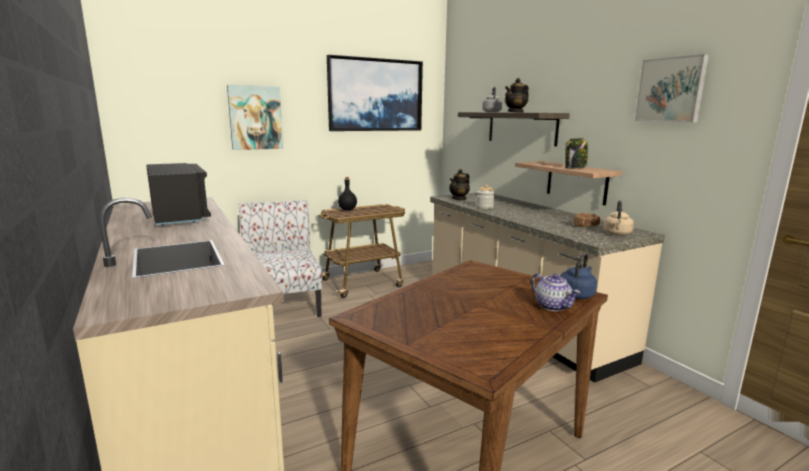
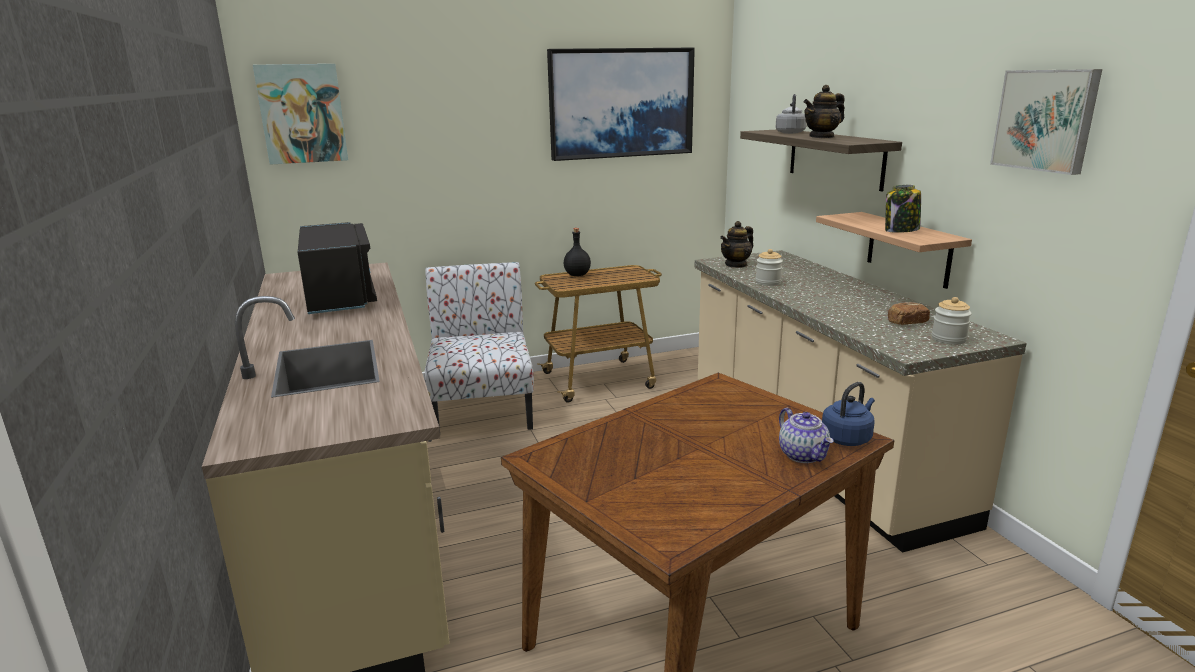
camera: 10 degrees right, 5 degrees up
(255, 118) = (446, 146): picture -> picture (302, 114)
(617, 234) = (948, 339): beige kettle -> jar

